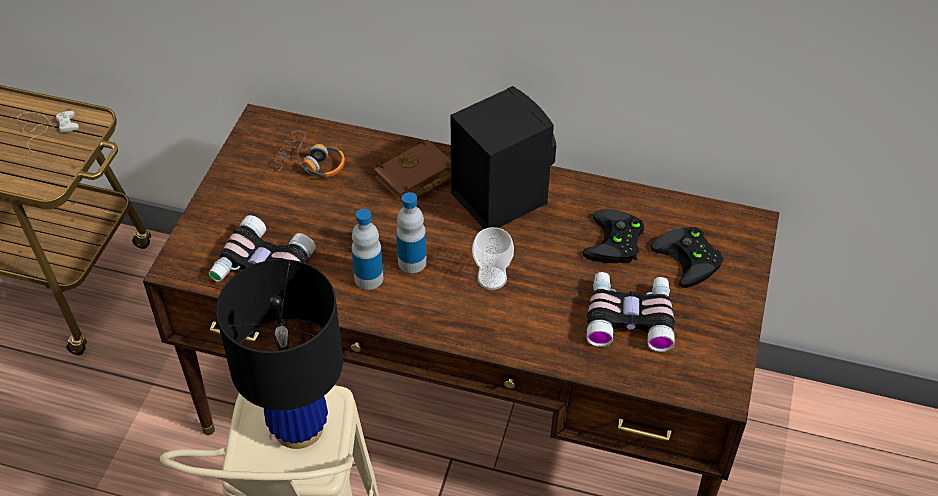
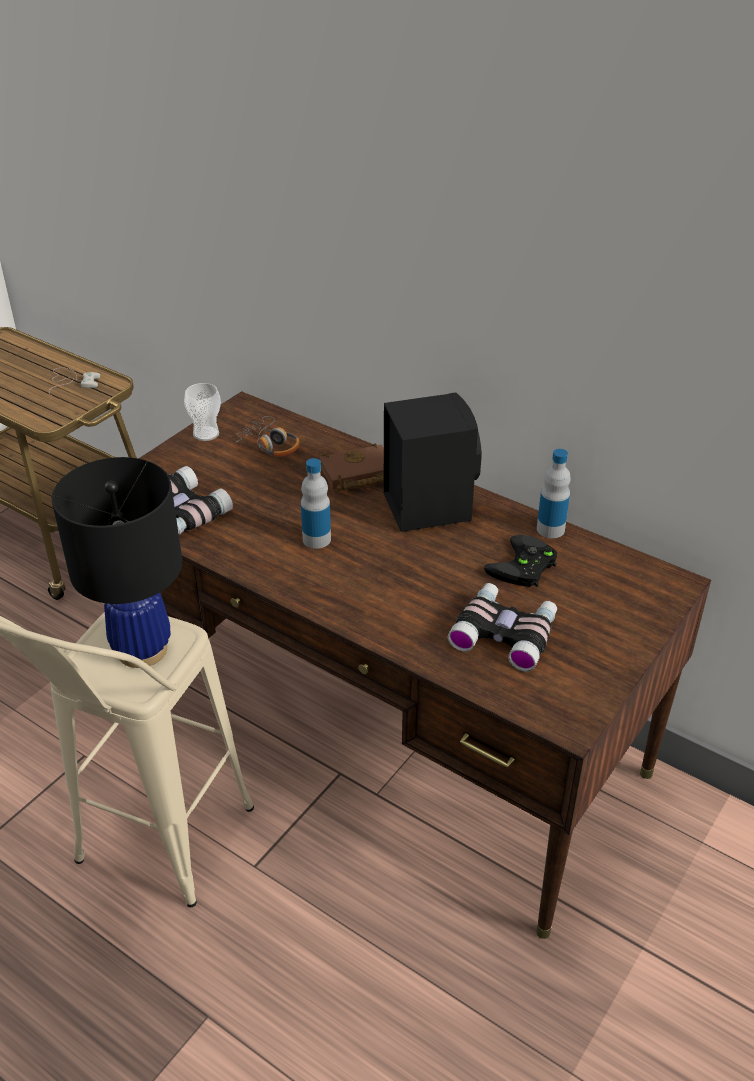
camera: 20 degrees right, 10 degrees down
(369, 278) = (269, 543): bottle -> bottle (550, 529)
(492, 278) = (385, 569): cup -> cup (206, 434)
(691, 259) = (594, 599): black game controller -> none

